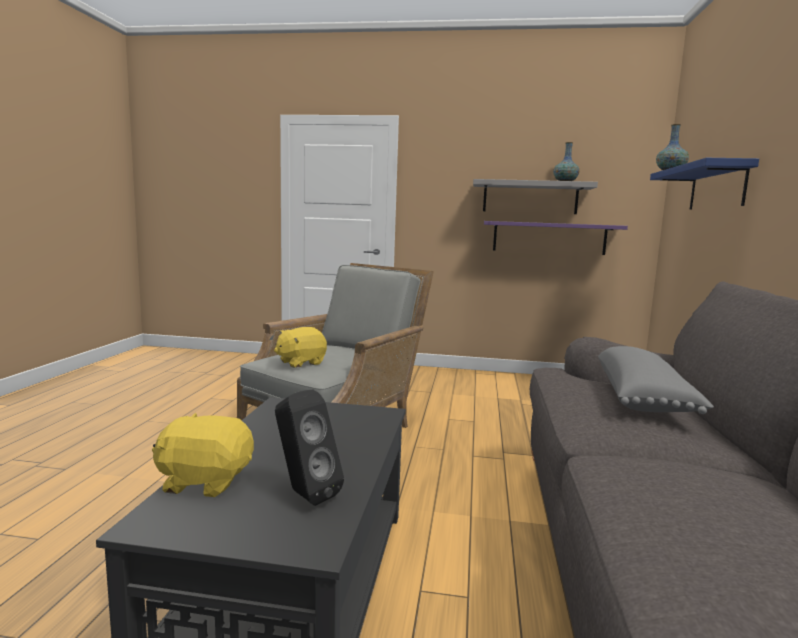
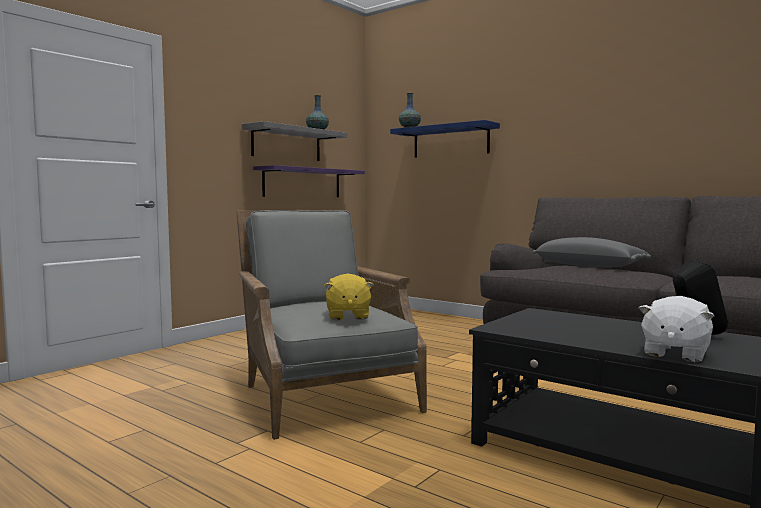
camera: 60 degrees left, 5 degrees down
(205, 481) = (674, 353): yellow plush toy -> white plush toy

